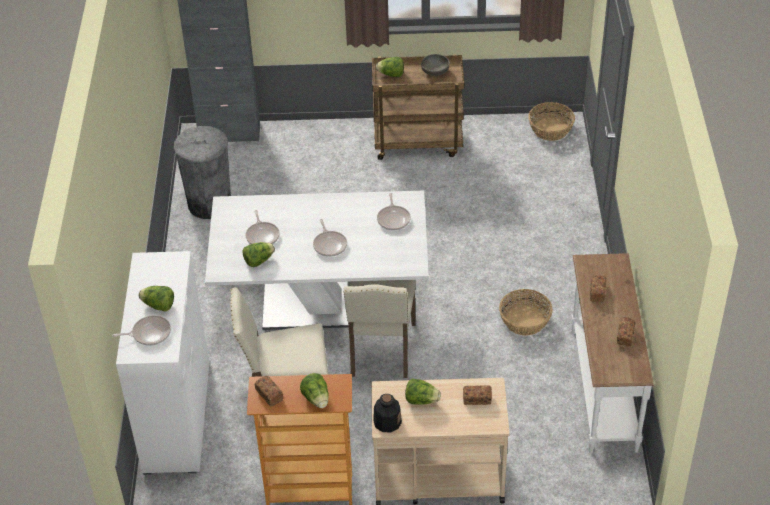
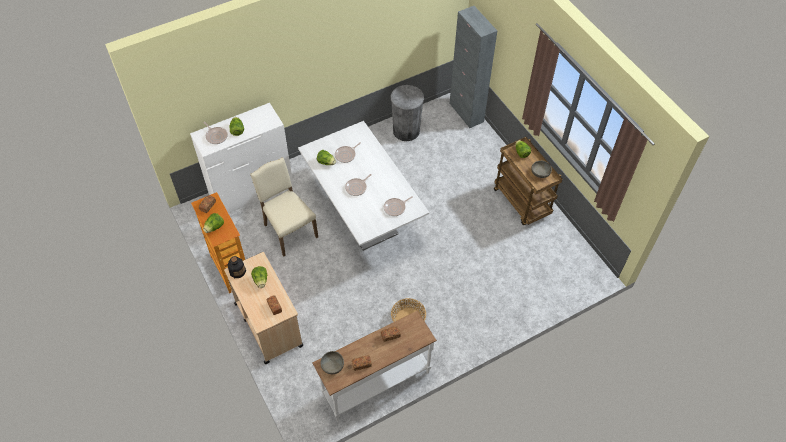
camera: 60 degrees right, 10 degrees up
(381, 351) = (344, 258): beige chair -> none
(550, 129) = (585, 266): basket -> none
(611, 365) = (332, 365): none -> grey bowl

